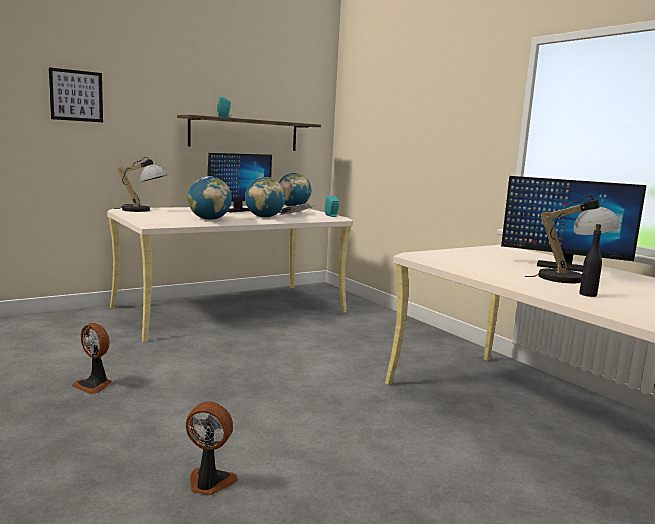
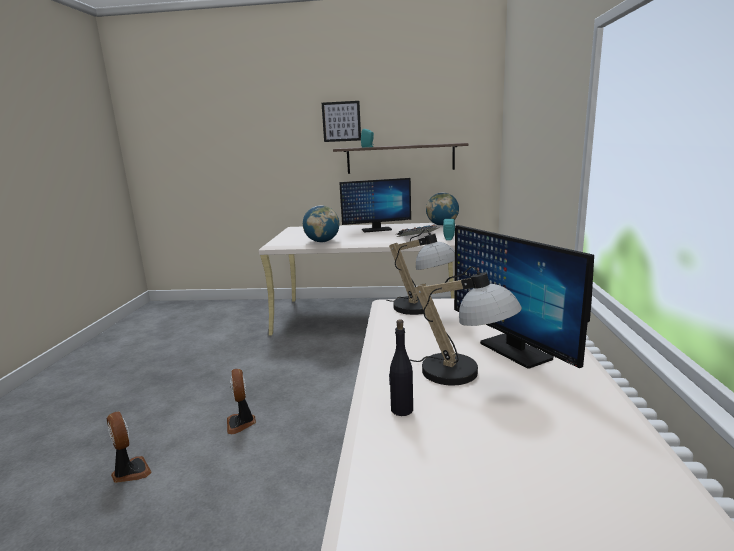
camera: 40 degrees right, 5 degrees up
(76, 95) = (260, 142): picture -> picture (341, 121)
(94, 385) = (193, 366): fan -> fan (241, 423)
(143, 210) = (301, 229): table lamp -> table lamp (423, 309)
(264, 217) = (376, 239): globe -> none

